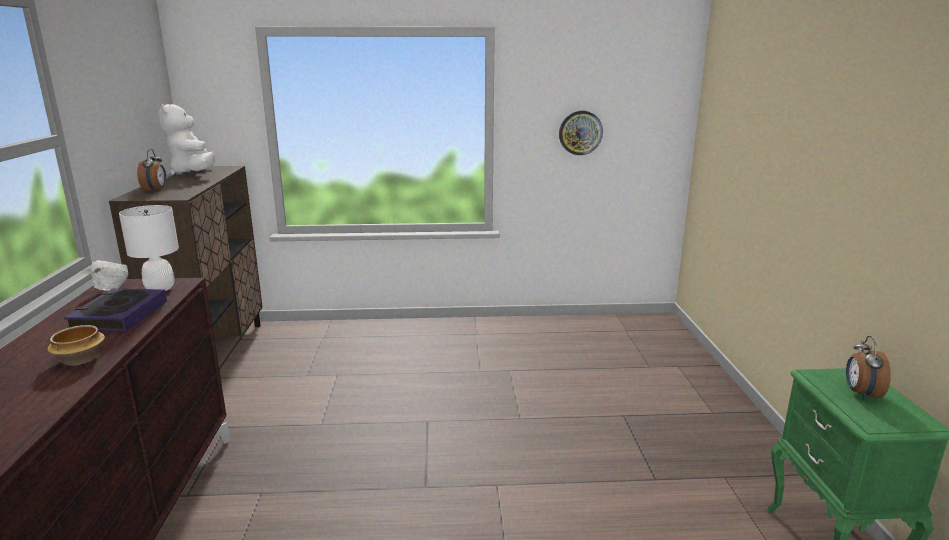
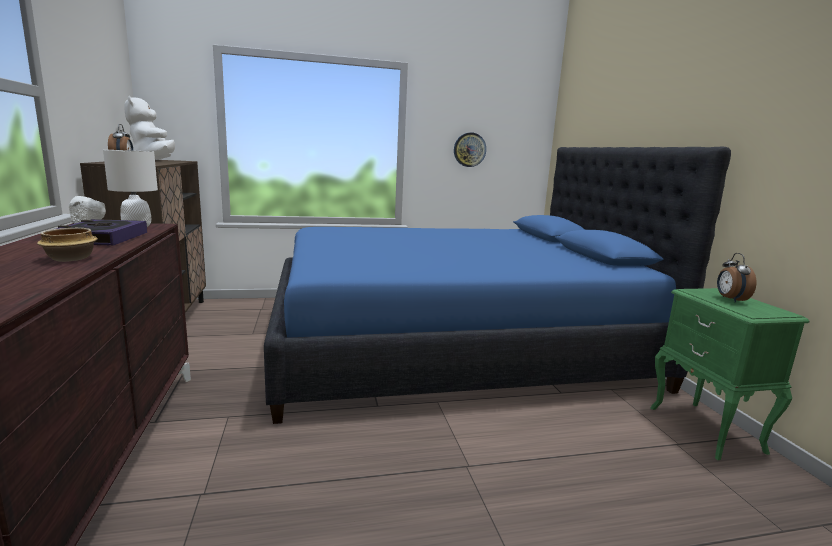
camera: 10 degrees left, 5 degrees down
(540, 401) = (454, 346): none -> blue bed

